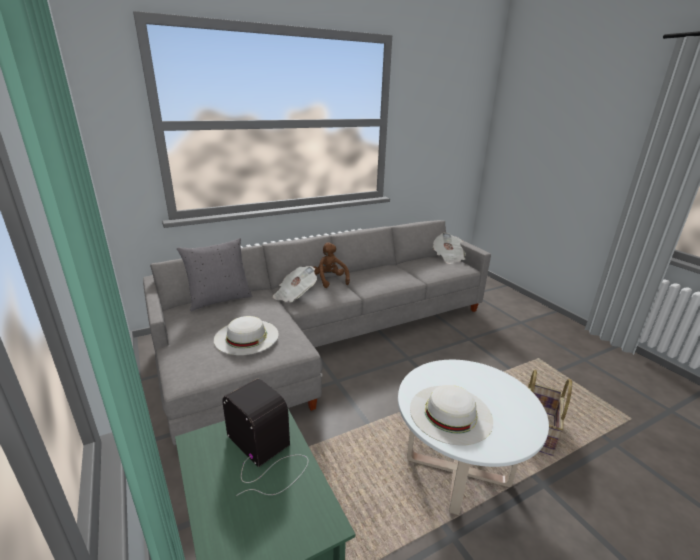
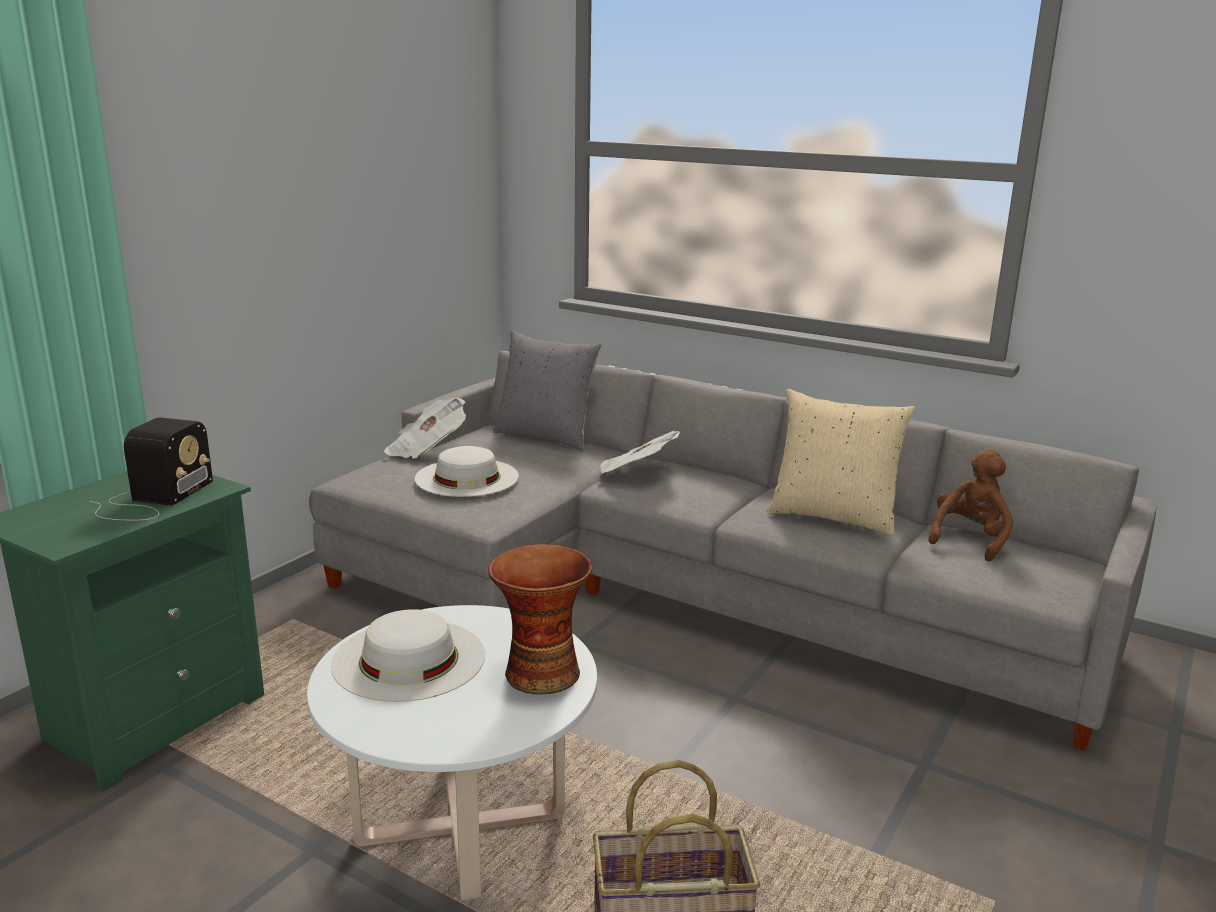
camera: 60 degrees right, 5 degrees down
(330, 280) = (727, 482): brown plush toy -> brown plush toy (970, 539)
(383, 274) = (833, 516): none -> beige pillow
(448, 257) = (1068, 563): newspaper -> newspaper (426, 449)
(480, 378) = (539, 673): none -> vase

